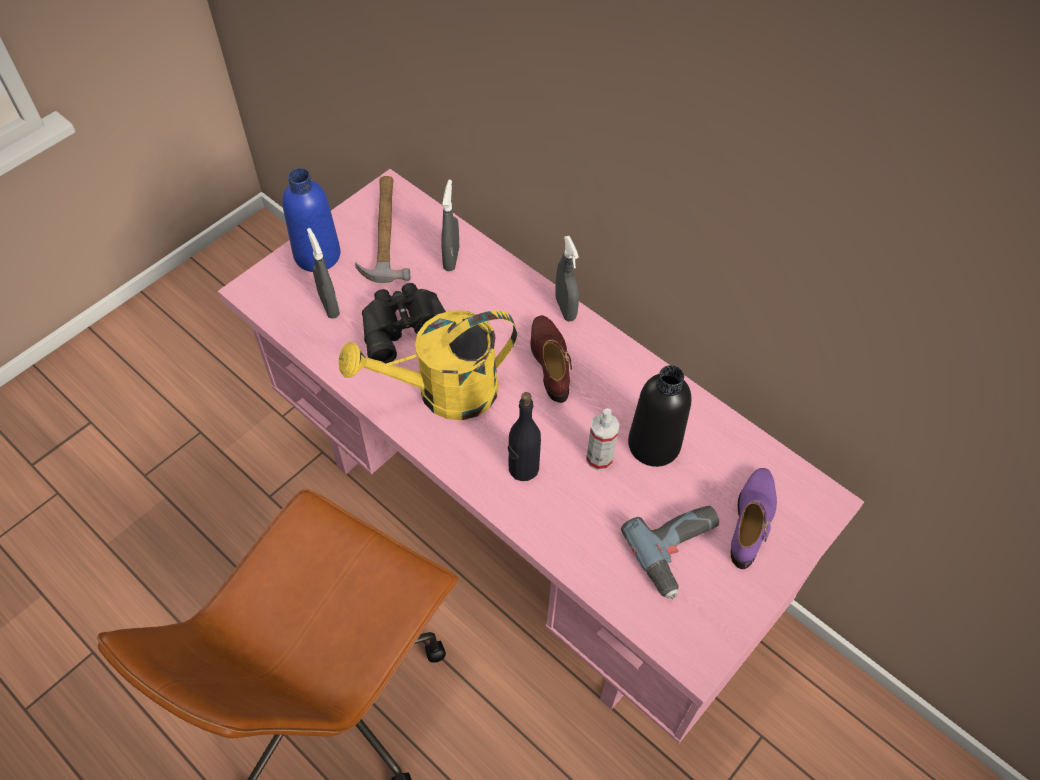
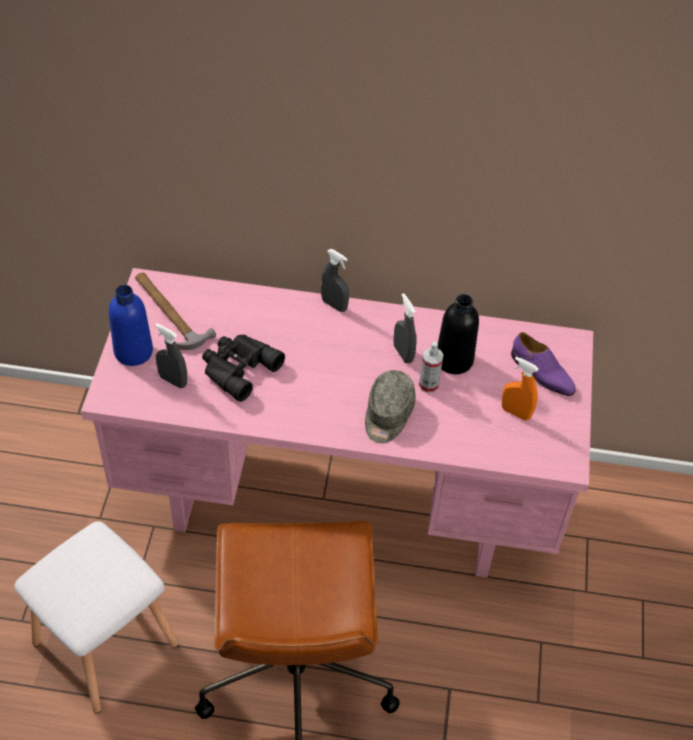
camera: 35 degrees left, 5 degrees down
(193, 540) = (103, 643): none -> white stool
(443, 393) = (300, 396): yellow watering can -> none
(451, 259) = (231, 309): grey spray bottle -> grey spray bottle (403, 353)
(523, 468) = (387, 415): black bottle -> grey cap
(550, 362) = (352, 342): brown shoe -> none
(679, 551) = (515, 412): power drill -> orange spray bottle
(751, 520) = (541, 374): purple shoe -> purple shoe turned 150 degrees clockwise

